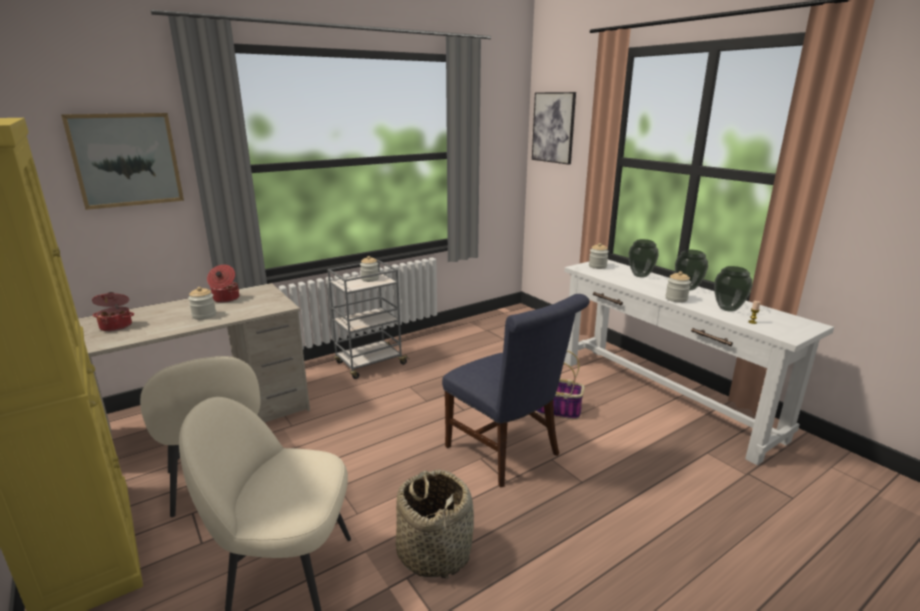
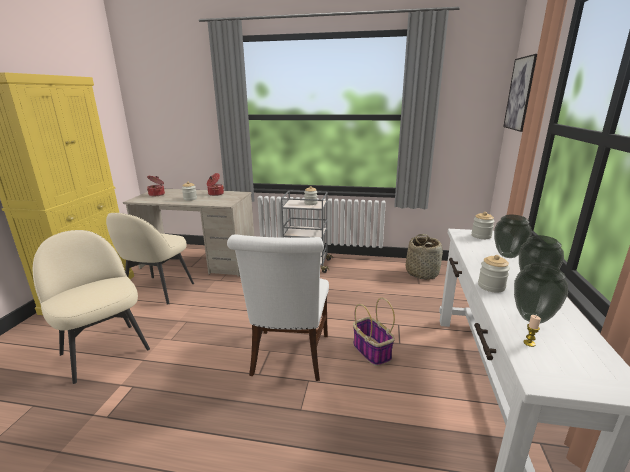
camera: 45 degrees right, 0 degrees up
(126, 160) = (190, 107): picture -> none
(434, 551) = (162, 384): basket -> basket (422, 273)
(507, 453) = (289, 358): blue chair -> white chair

